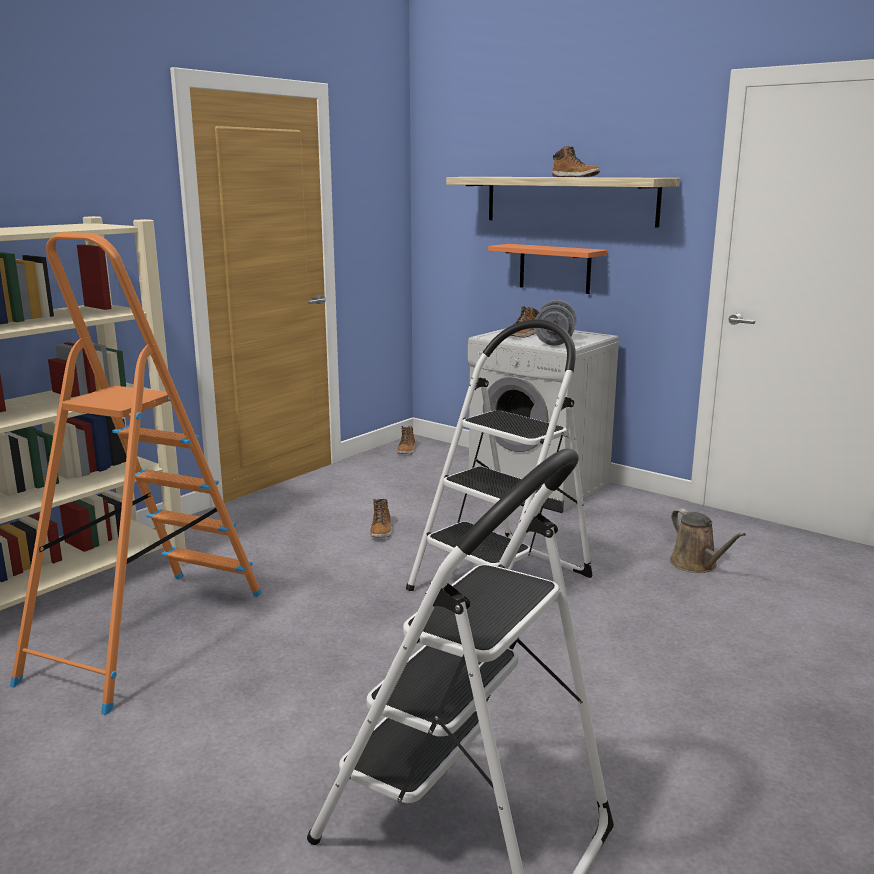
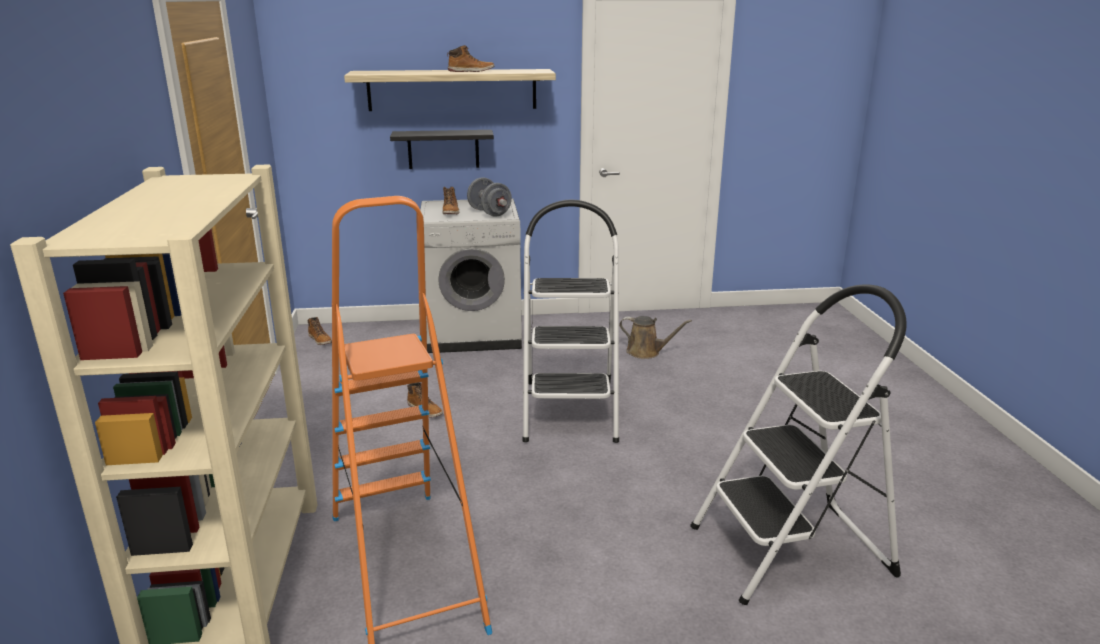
camera: 45 degrees left, 5 degrees up
(555, 268) = (443, 149): orange shelf -> black shelf

